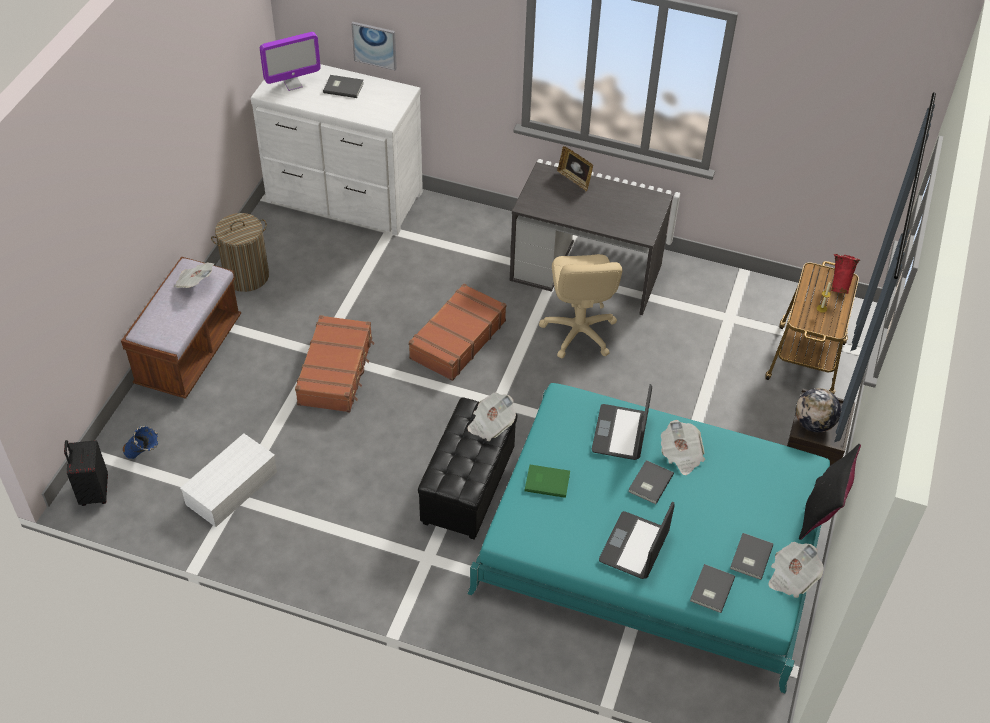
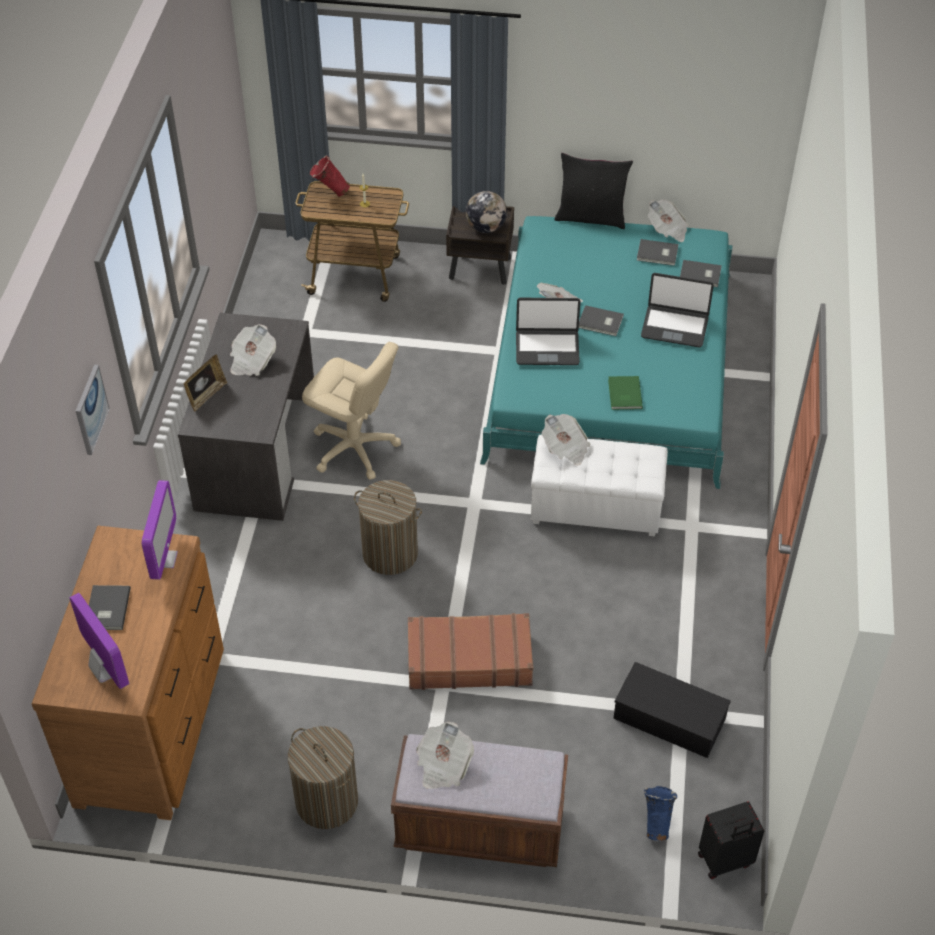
camera: 100 degrees left, 0 degrees up
(231, 489) = (671, 718): white storage box -> black storage box
(344, 198) = (153, 724): white dresser -> brown dresser
(374, 45) = (63, 546): picture -> picture (90, 409)
(377, 114) = (164, 559): none -> monitor
(457, 339) = (390, 553): brown suitcase -> laundry basket
(469, 488) = (596, 508): black ottoman -> white ottoman
(578, 332) = (354, 448): beige office chair -> beige office chair turned 45 degrees clockwise
(609, 208) = (252, 361): none -> newspaper

